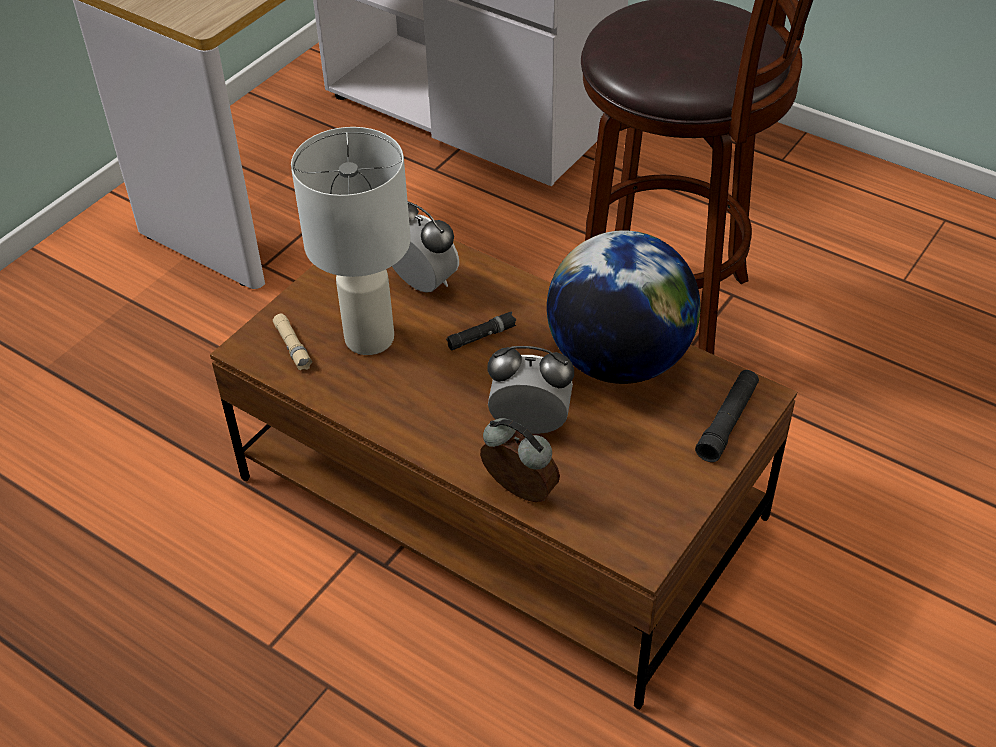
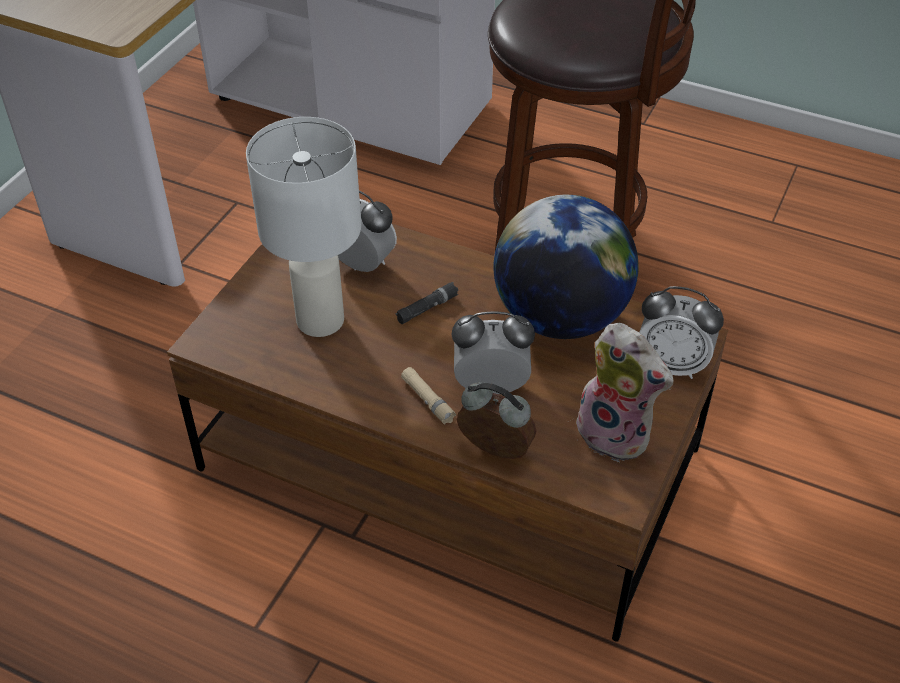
camera: 10 degrees left, 0 degrees up
(293, 347) = (247, 336): beige flashlight -> beige flashlight (428, 400)
(652, 489) = (617, 434): none -> plush toy
(727, 422) = (672, 364): black flashlight -> alarm clock

